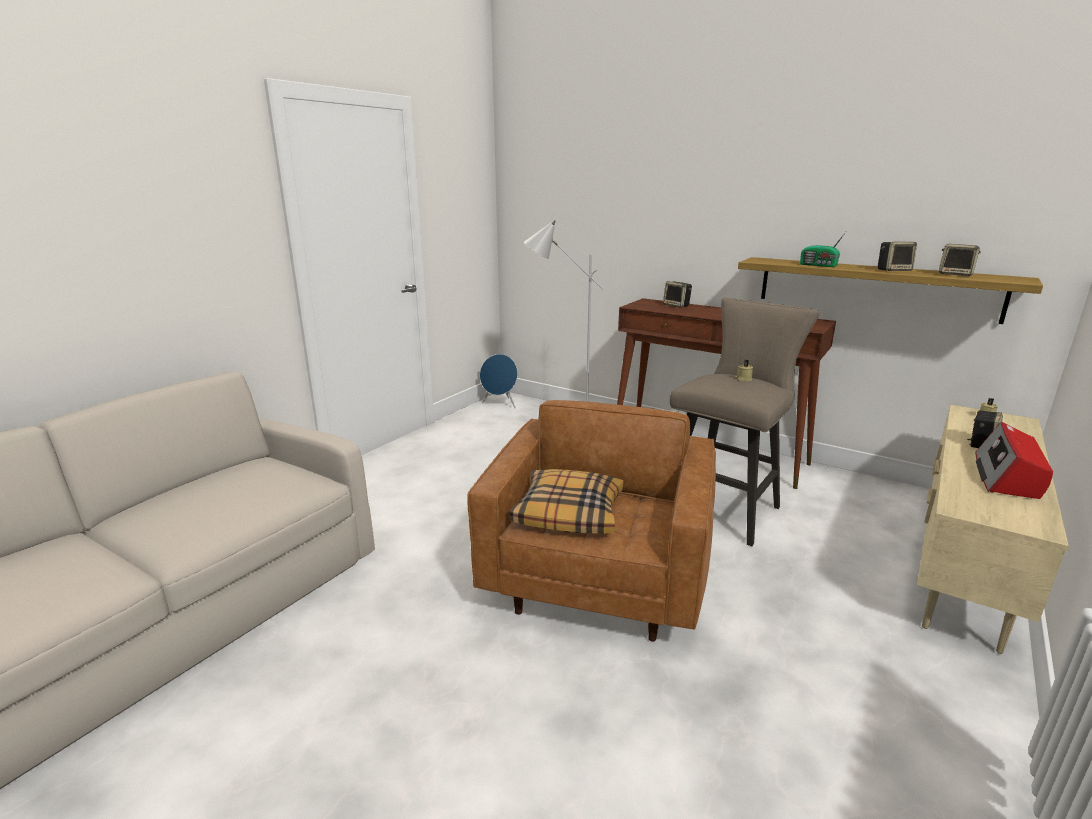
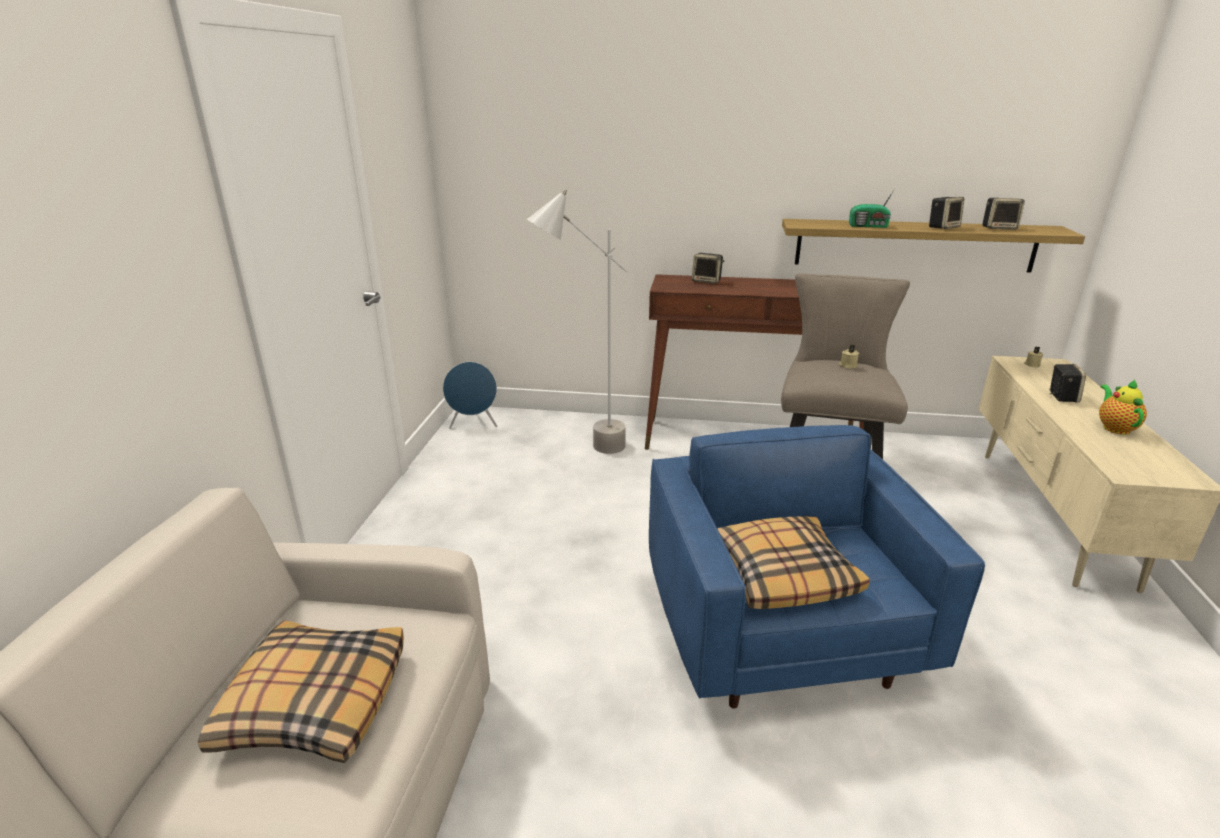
camera: 25 degrees left, 5 degrees up
(218, 499) = (314, 702): none -> pillow
(598, 582) = (780, 634): brown armchair -> blue armchair
(1007, 476) = (1114, 427): radio -> teapot

